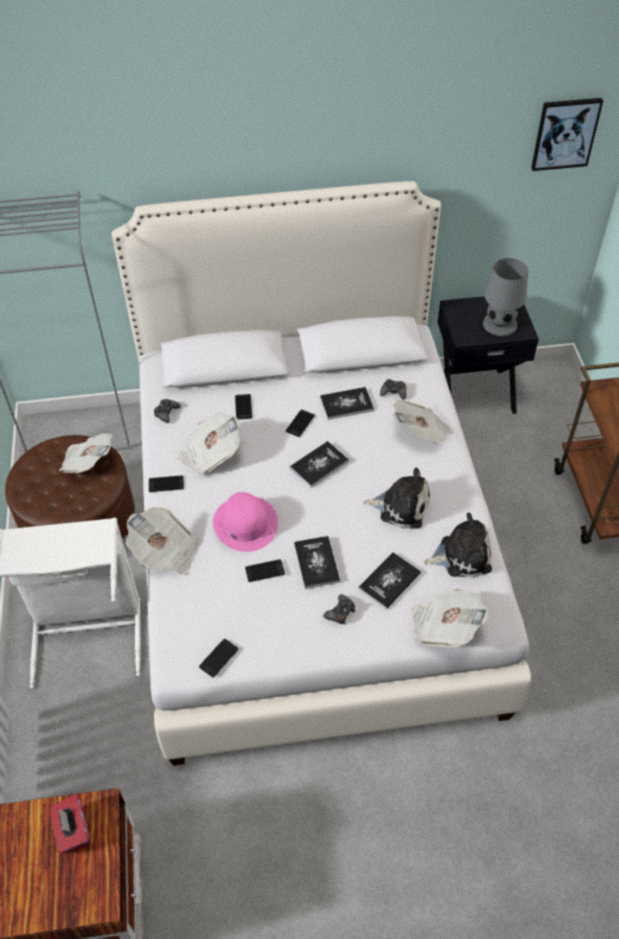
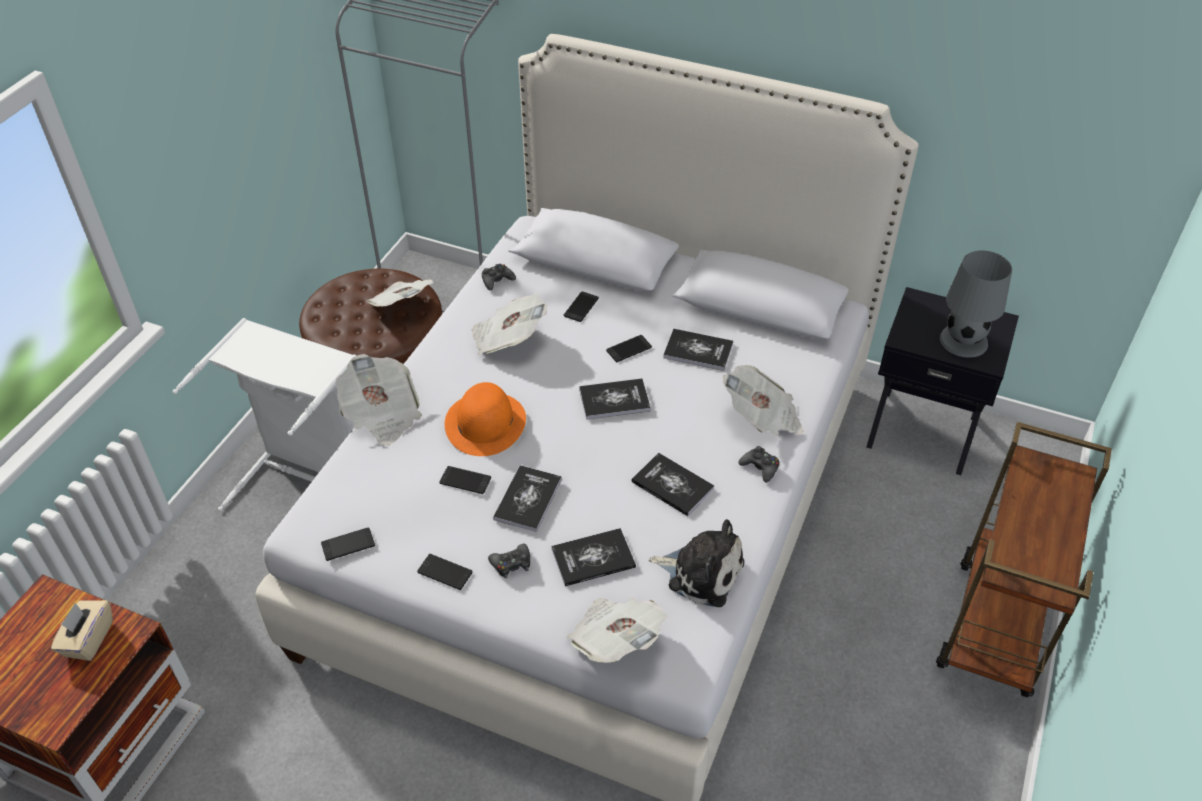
camera: 30 degrees right, 5 degrees down
(73, 830) = (88, 639): red tissue box -> beige tissue box
(166, 484) = (439, 349): phone -> phone (445, 572)
(245, 523) = (485, 423): pink hat -> orange hat
(393, 392) = (763, 360): black game controller -> black game controller (760, 467)
(401, 506) = (672, 485): plush toy -> book
(565, 133) = (1118, 105): picture -> none

